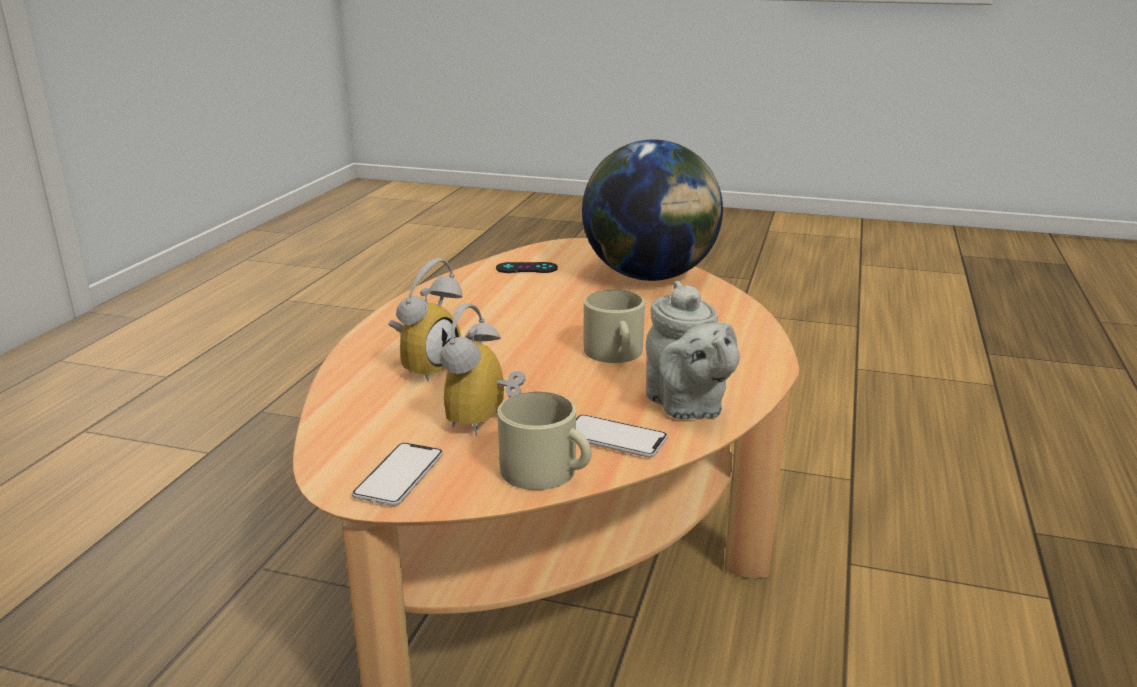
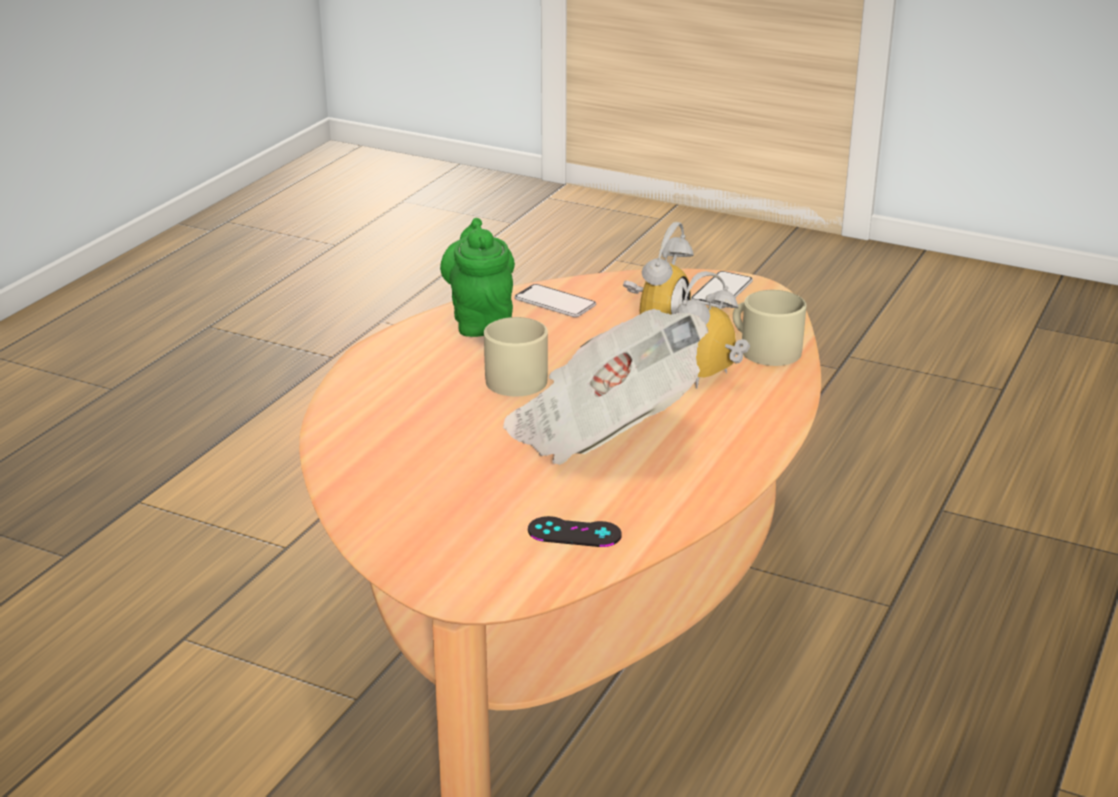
camera: 170 degrees left, 5 degrees up
(522, 320) = (602, 430): none -> newspaper
(547, 472) = (614, 285): beige mug -> beige mug (764, 349)
(650, 276) = (402, 496): globe -> none
(687, 407) = (481, 321): grey teapot -> green teapot

